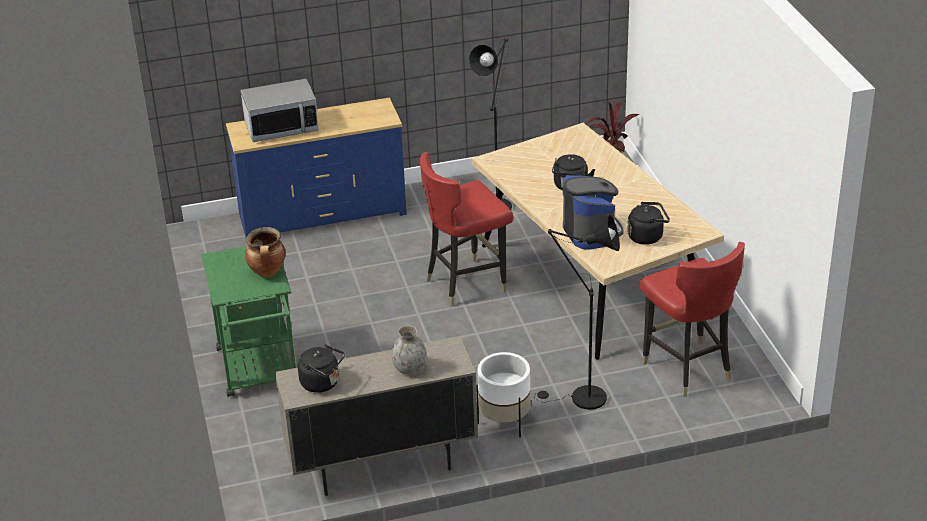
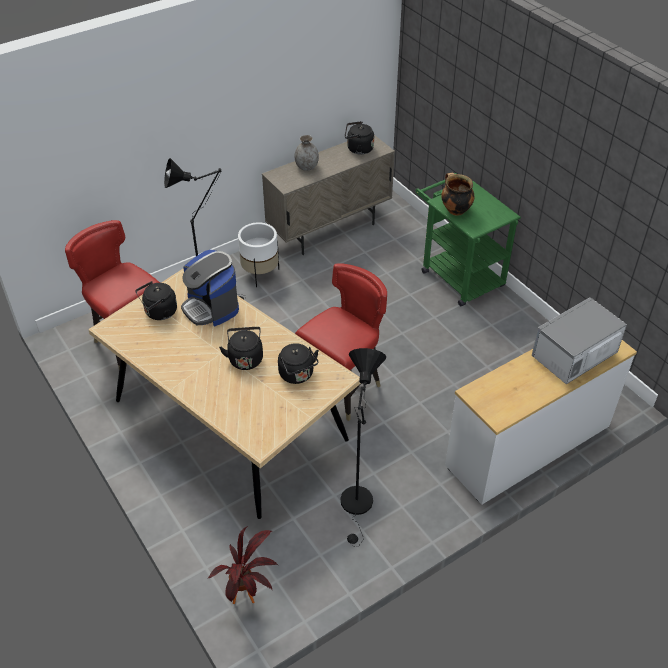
camera: 160 degrees right, 10 degrees up
(322, 214) = (529, 446): blue dresser -> white dresser
(527, 167) = (297, 375): none -> black kettle

